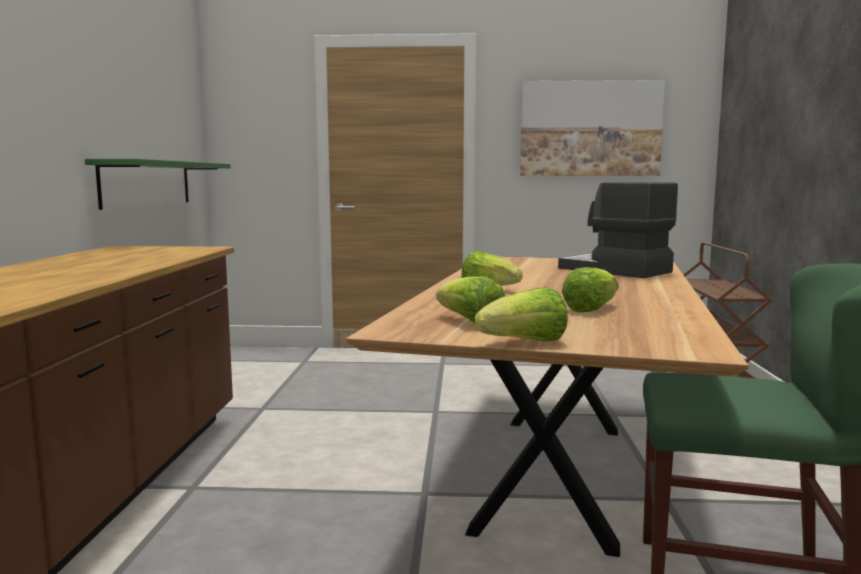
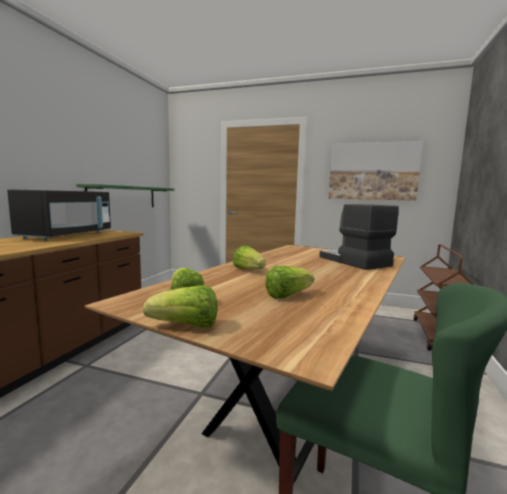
camera: 15 degrees right, 0 degrees up
(112, 257) = (67, 235): none -> black microwave

